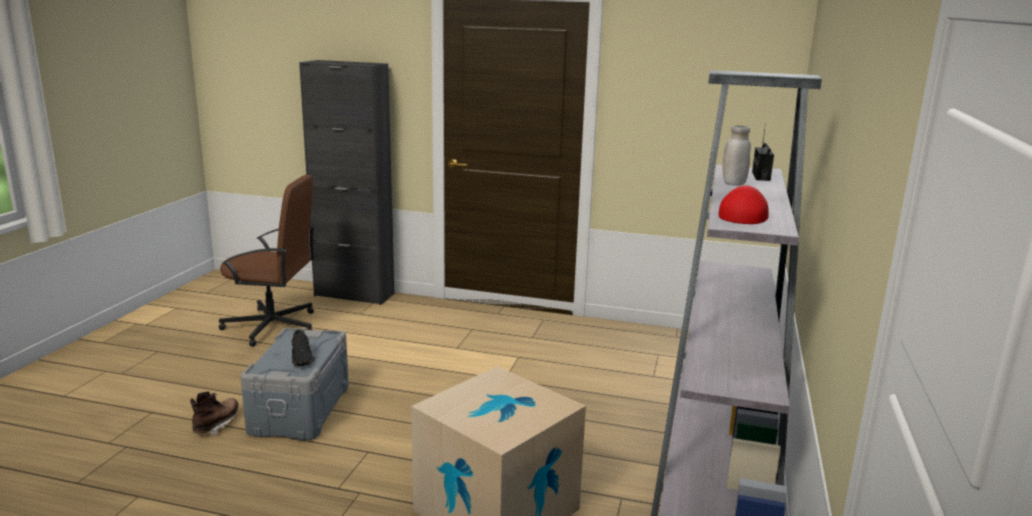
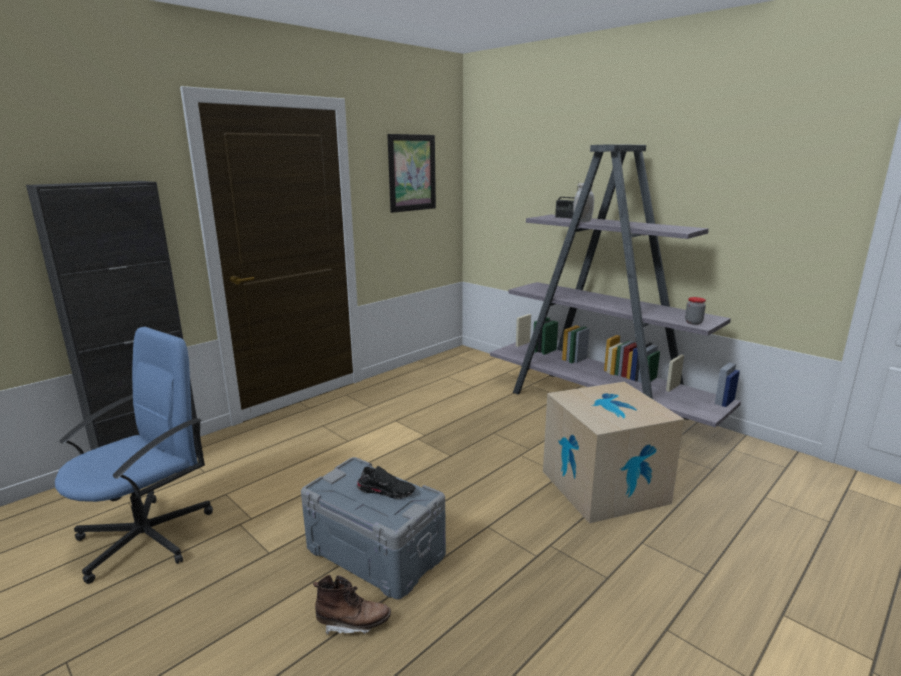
camera: 60 degrees left, 0 degrees up
(216, 425) = (353, 623): brown boot -> brown boot turned 135 degrees clockwise
(273, 326) = (147, 536): brown office chair -> blue office chair
(699, 81) = (412, 173): none -> picture
(709, 377) = (693, 322): none -> jar
(744, 215) = (660, 227): red cap -> none

